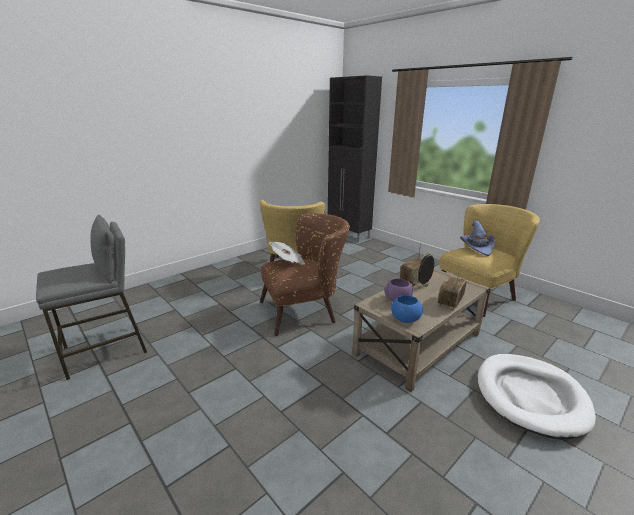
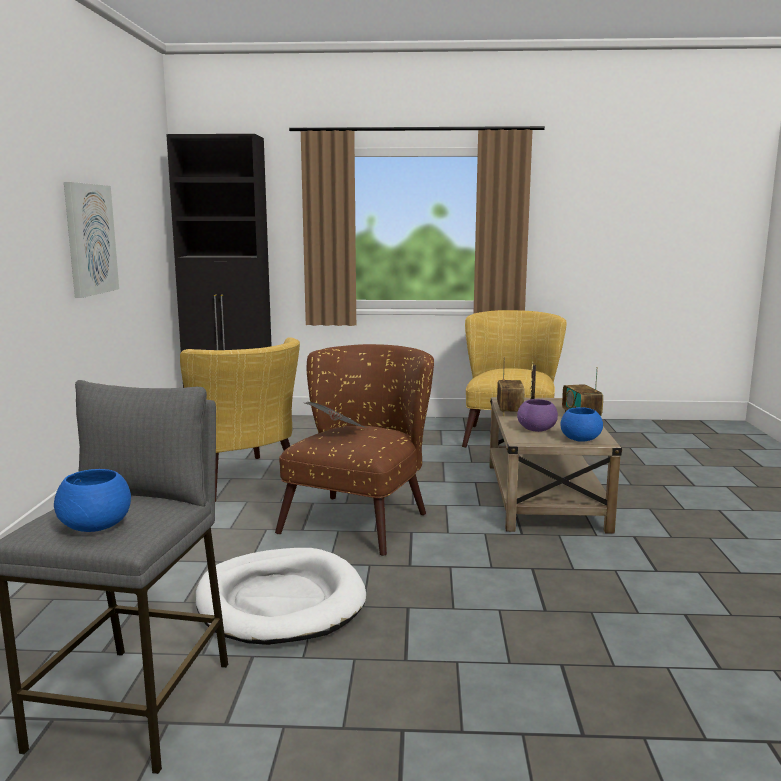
camera: 45 degrees left, 10 degrees down
(58, 278) = (96, 526): none -> blue bowl
(253, 138) = (90, 239): none -> picture
(477, 247) = (500, 369): purple hat -> none
(530, 396) = (688, 494): white dog bed -> white dog bed (280, 602)

